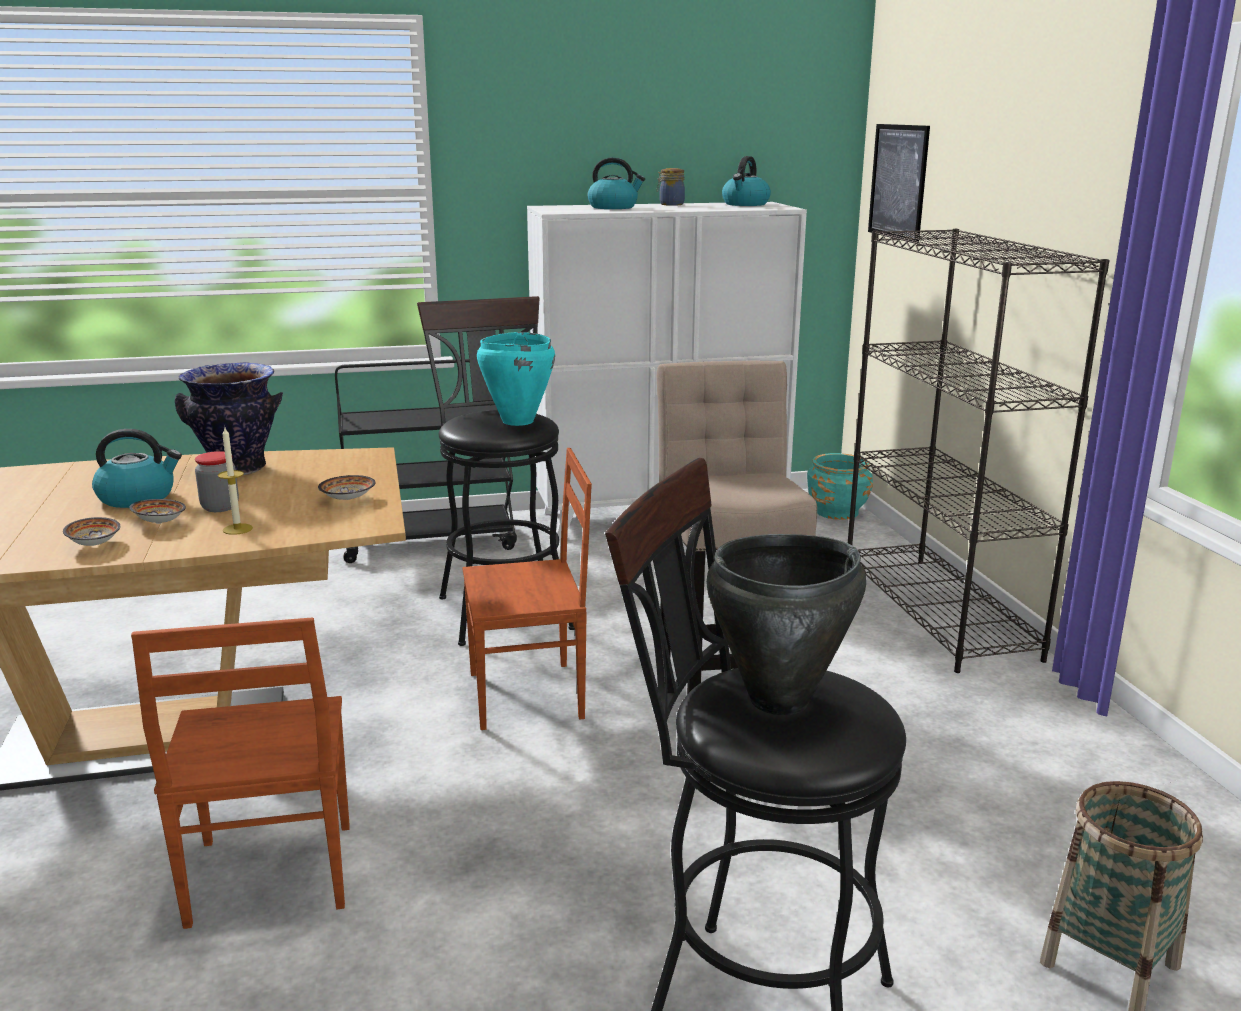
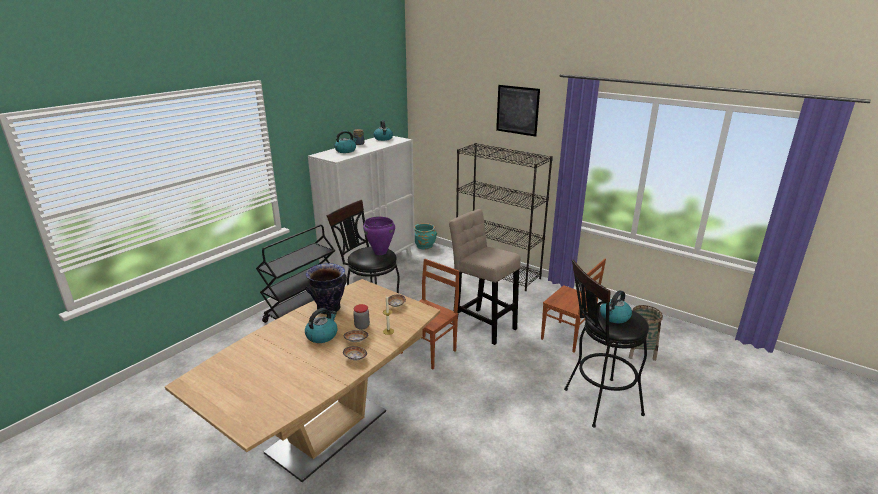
camera: 40 degrees left, 5 degrees up
(268, 876) = (445, 444): brown chair -> brown chair (567, 337)
(517, 421) = (380, 252): turquoise cooking pot -> purple cooking pot
(780, 701) = (614, 317): black cooking pot -> kettle
(898, 182) = (433, 122): picture -> picture (517, 110)

